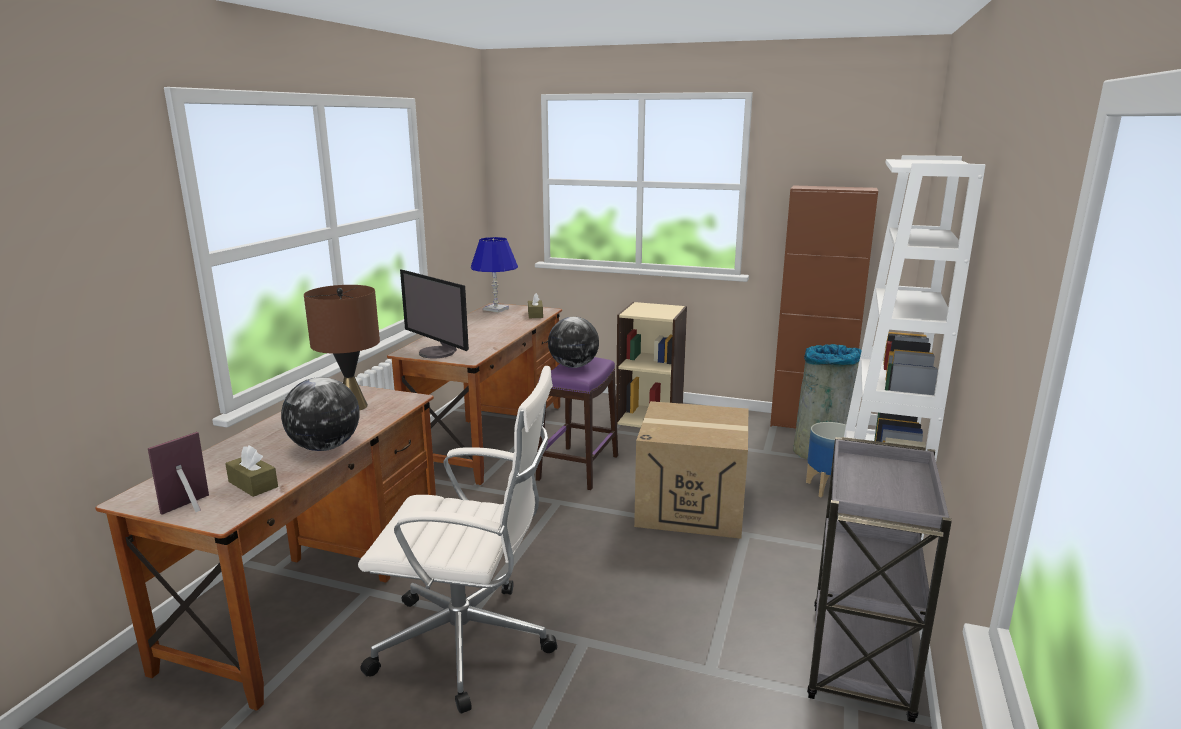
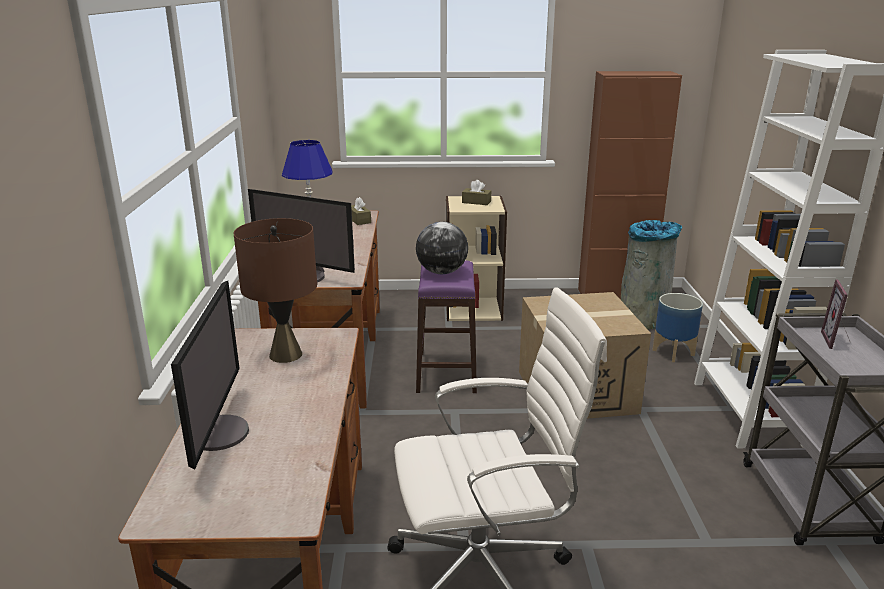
camera: 20 degrees left, 5 degrees up
(191, 507) = (243, 512): picture frame -> picture frame (837, 341)
(238, 452) = (217, 433): none -> monitor
(253, 484) = (282, 468): brown tissue box -> brown tissue box (476, 202)
(325, 447) = (312, 408): globe -> none

